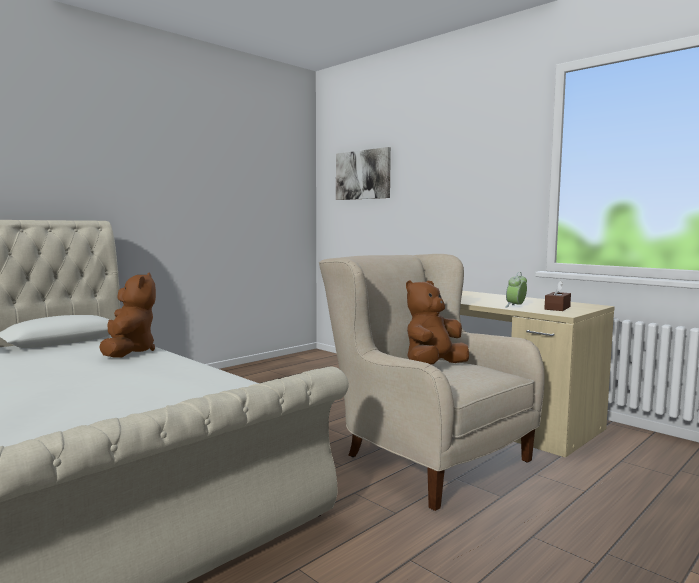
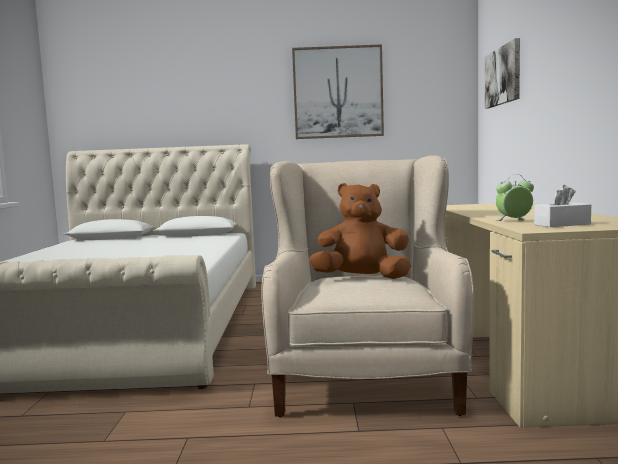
camera: 45 degrees right, 0 degrees up
(128, 352) = (205, 243): brown plush toy -> none
(201, 168) = (338, 92): none -> picture
(557, 308) = (562, 224): brown tissue box -> white tissue box

